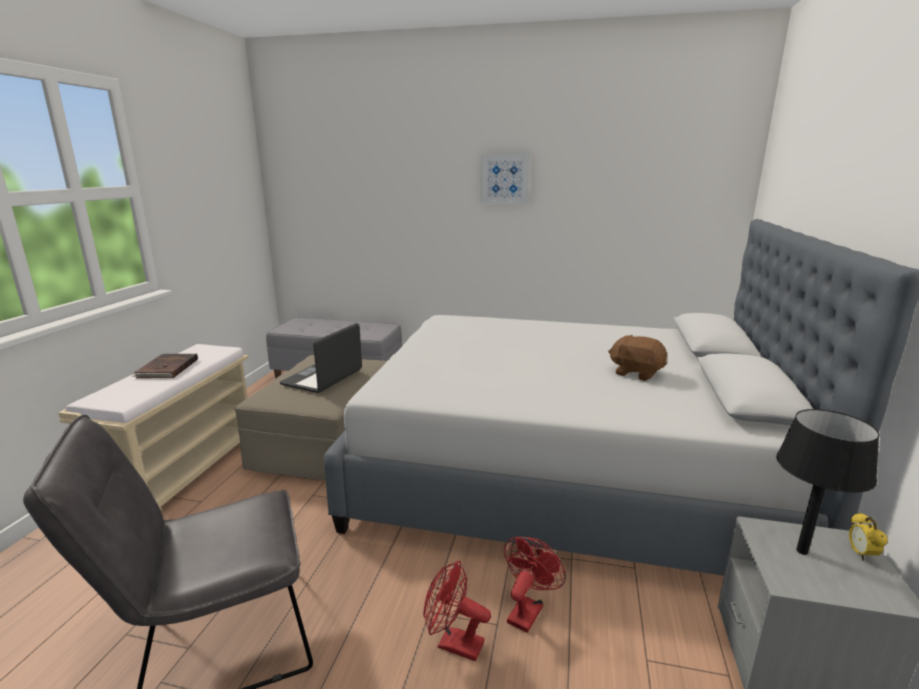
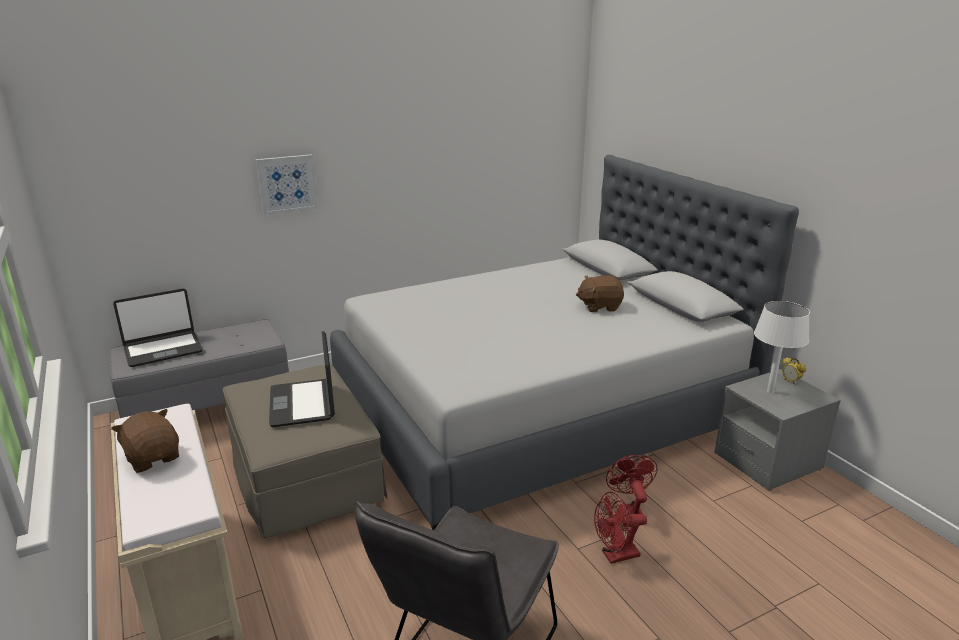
camera: 40 degrees left, 5 degrees up
(166, 368) = (153, 458): brown book -> brown plush toy
(315, 325) = (163, 349): none -> laptop
(505, 179) = (375, 132): picture -> picture (287, 184)
(801, 551) = (770, 391): black table lamp -> white table lamp

